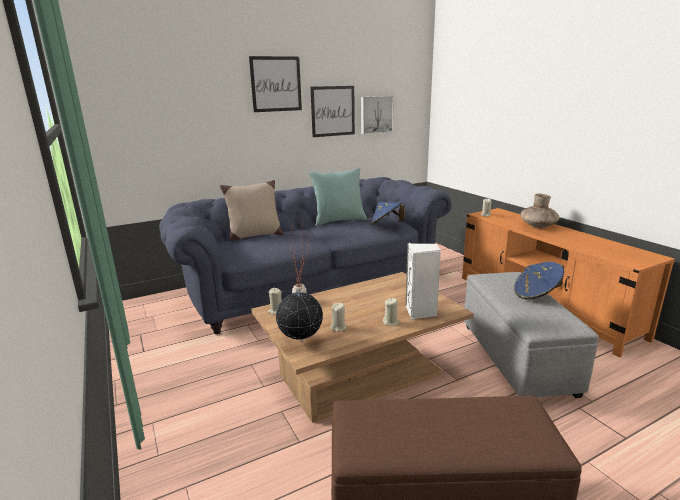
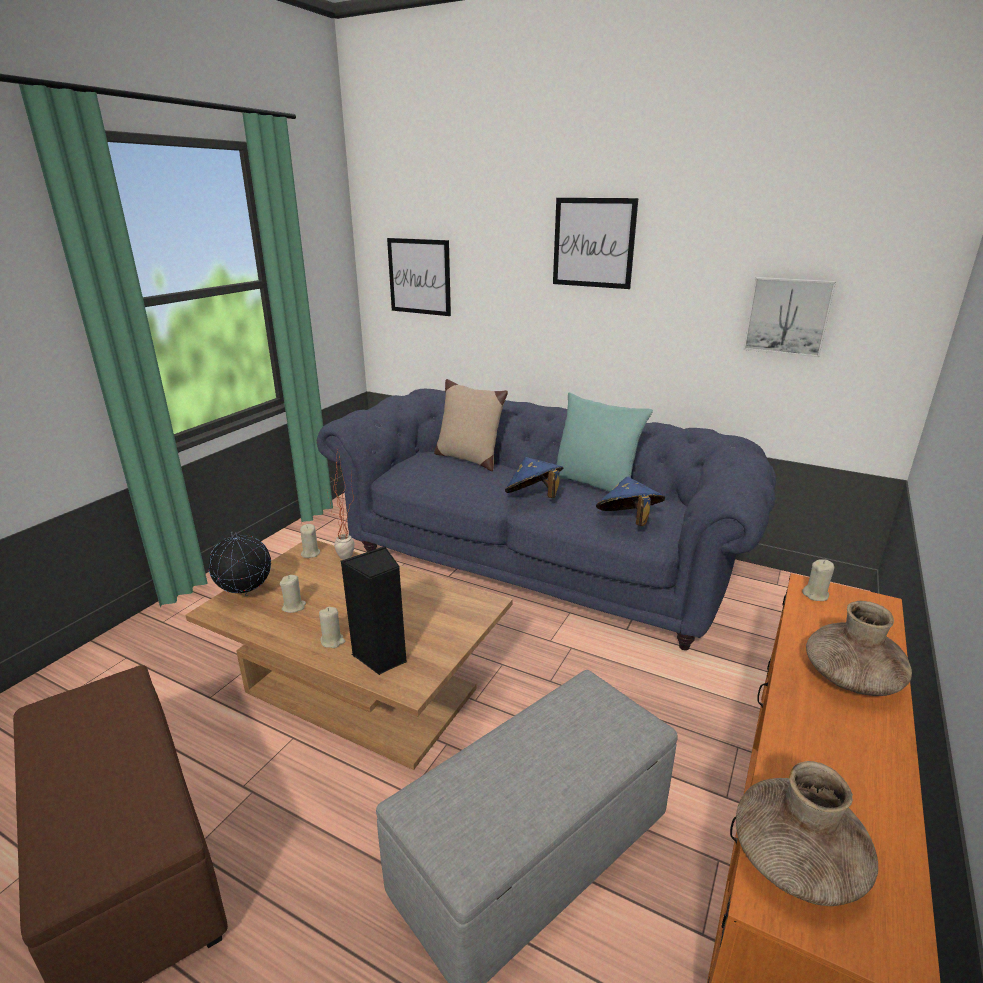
camera: 55 degrees right, 5 degrees up
(333, 111) = (690, 297): picture -> picture (419, 276)
(421, 312) = (381, 657): white speaker -> black speaker
(536, 294) = (565, 774): blue hat -> blue hat (533, 497)
(620, 256) = (796, 861): none -> brown vase

